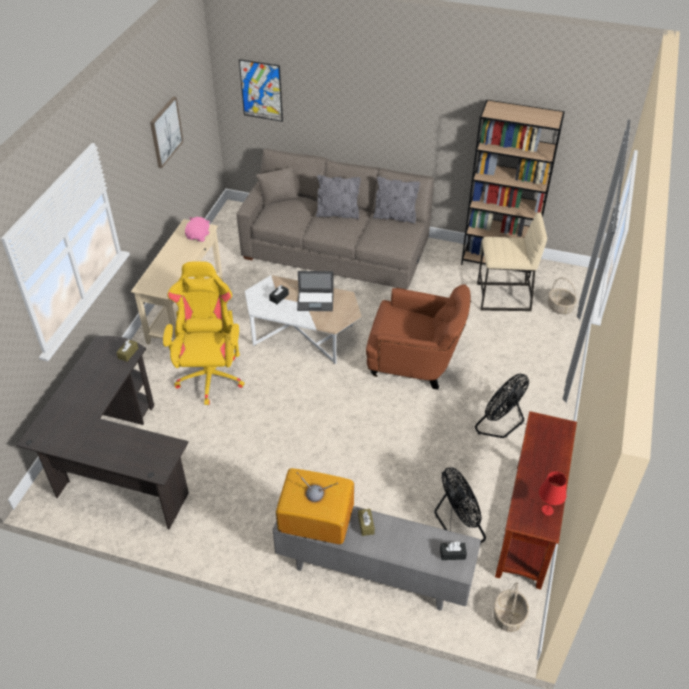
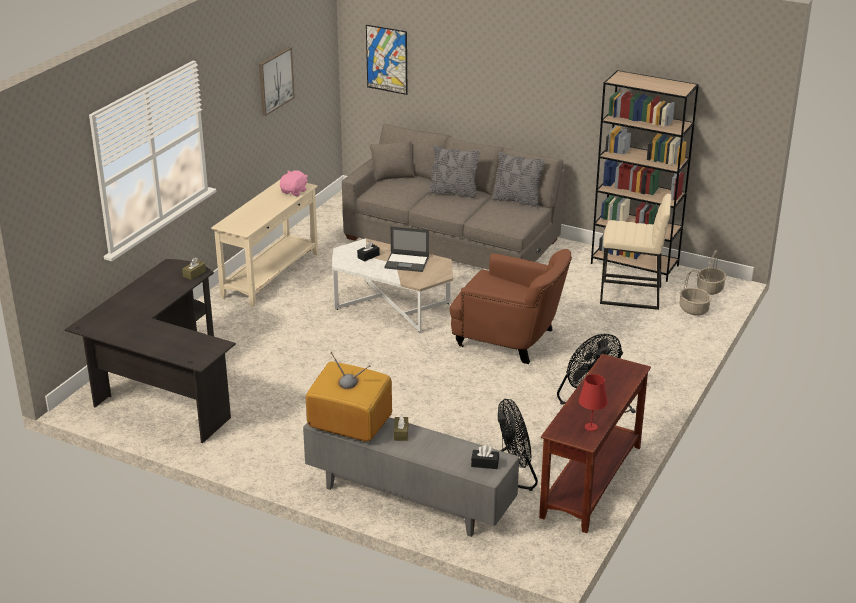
camera: 10 degrees right, 15 degrees down
(210, 379) = (280, 332): yellow office chair -> none
(508, 616) = (543, 549): basket -> basket (709, 289)

